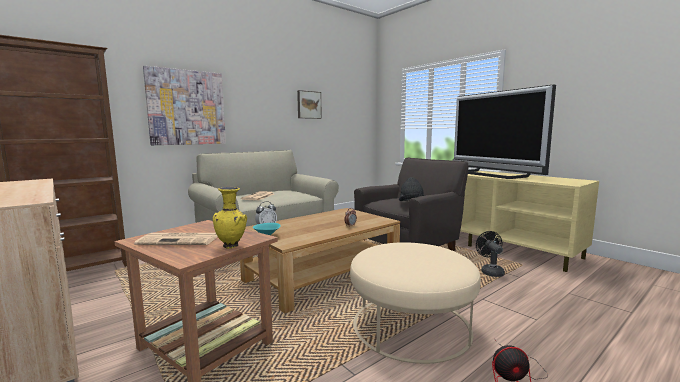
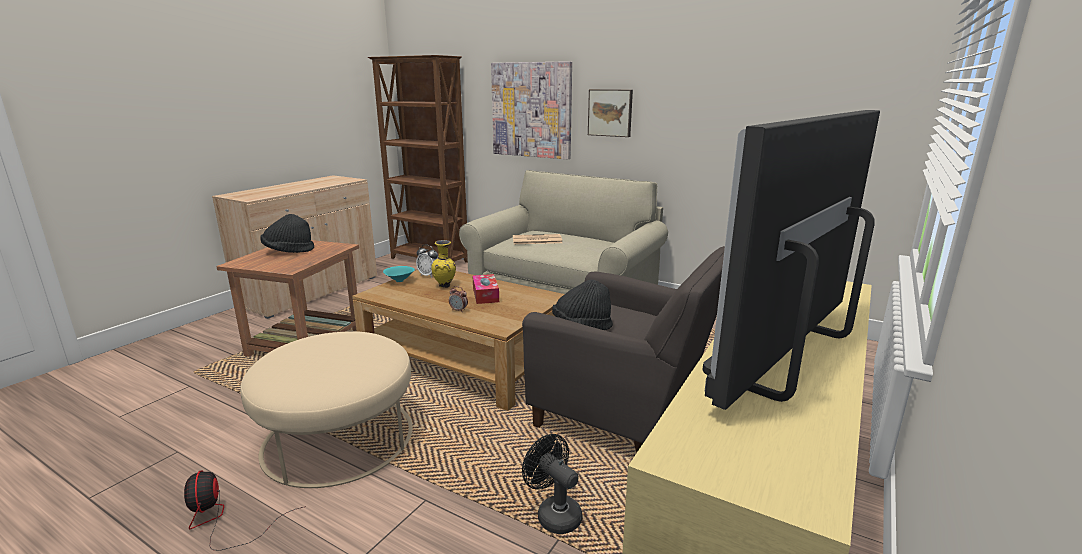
camera: 70 degrees right, 10 degrees up
(180, 240) = (288, 251): newspaper -> black hat
(232, 246) = (265, 267): yellow vase -> yellow vase (445, 286)
(308, 105) = (719, 101): picture -> picture (610, 112)
(328, 219) = (485, 295): none -> tissue box
(490, 271) = (554, 514): black fan -> black fan turned 105 degrees counterclockwise

